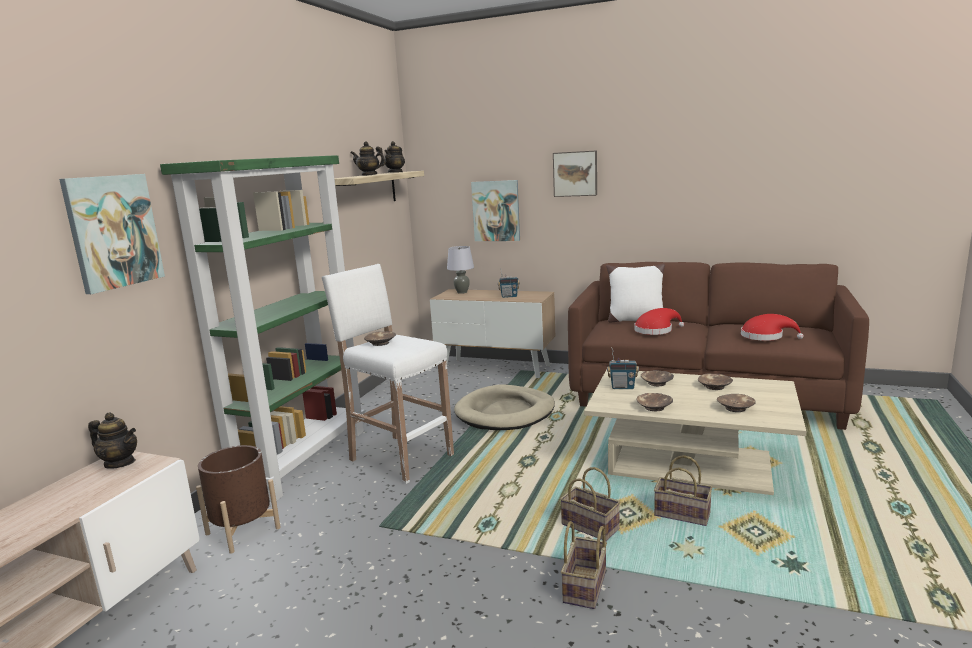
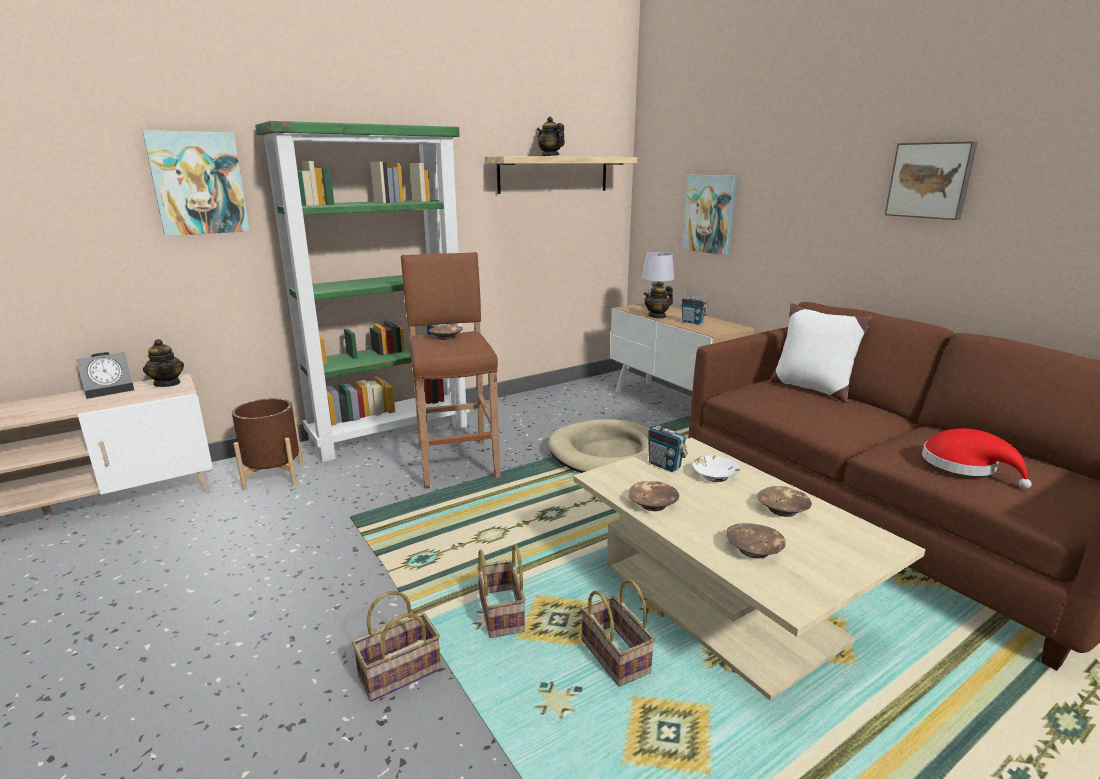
camera: 35 degrees right, 5 degrees up
(58, 489) = (111, 389): none -> alarm clock
(395, 172) = (601, 156): teapot -> teapot (657, 316)
(399, 457) = (456, 461): white stool -> brown stool
(575, 173) = (804, 171): picture -> picture (930, 180)
(656, 330) = (809, 408): red hat -> none
(656, 383) = (715, 475): brown bowl -> white bowl

